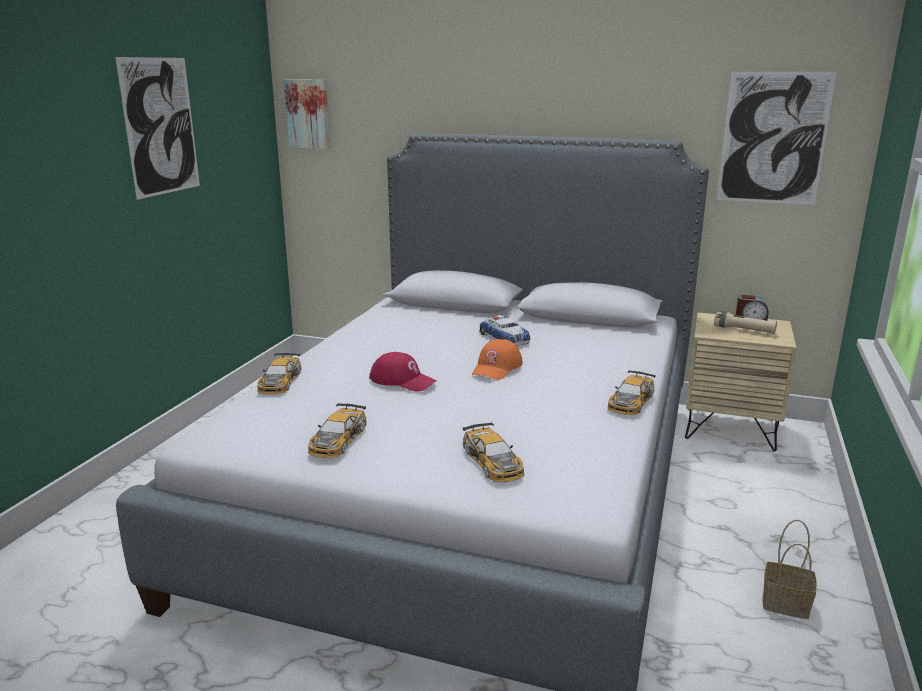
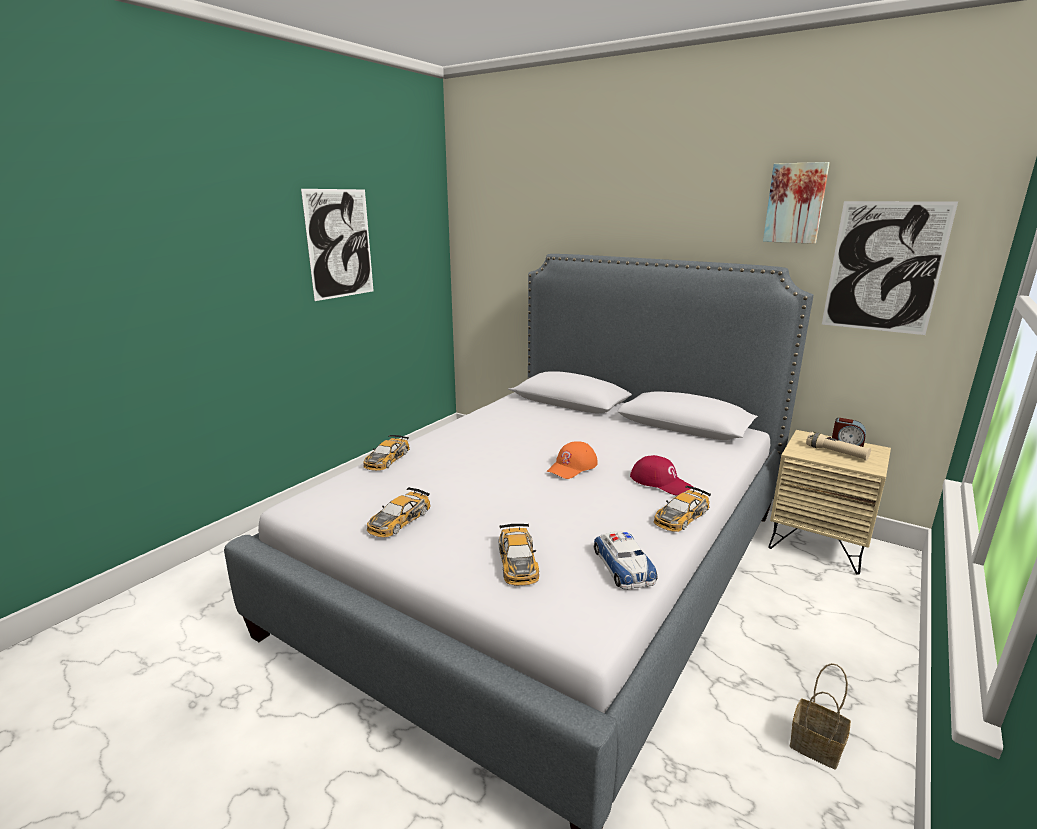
camera: 15 degrees right, 0 degrees up
(308, 114) = (473, 235): picture -> picture (795, 203)
(403, 380) = (484, 470): red cap -> red cap (661, 482)
(504, 338) = (594, 438): toy car -> toy car (623, 566)

